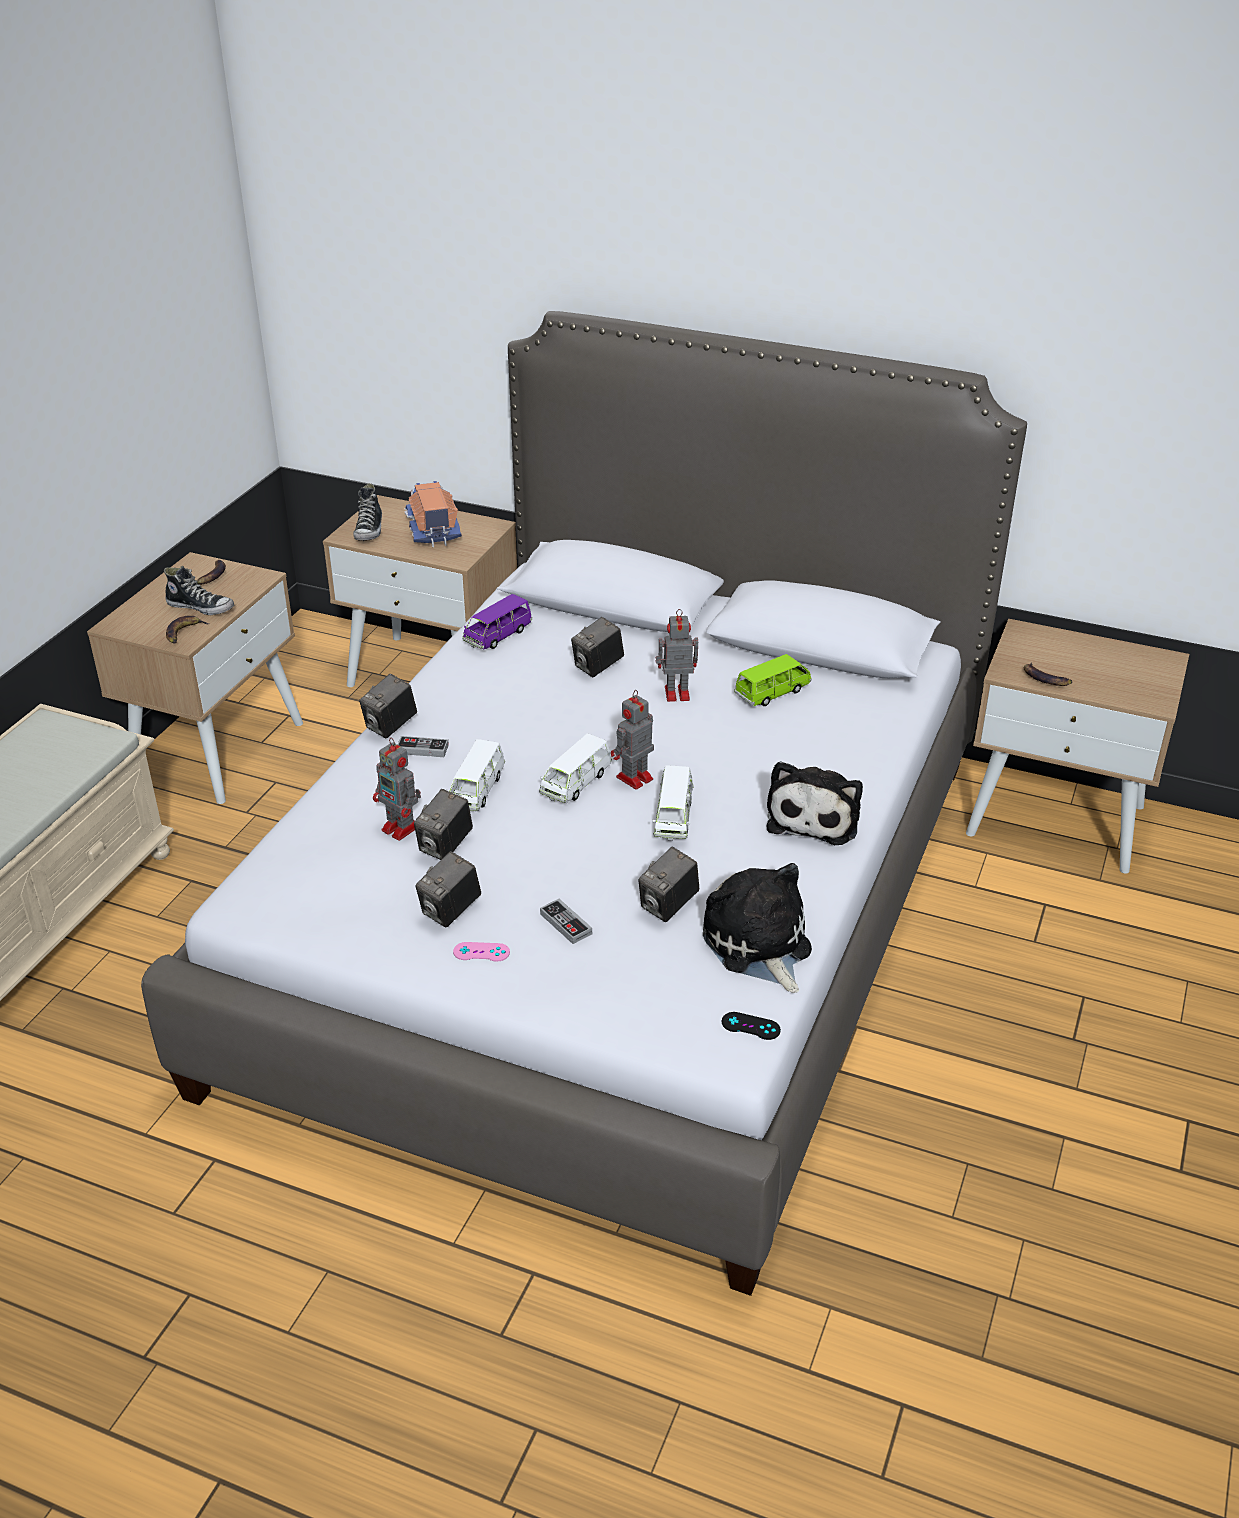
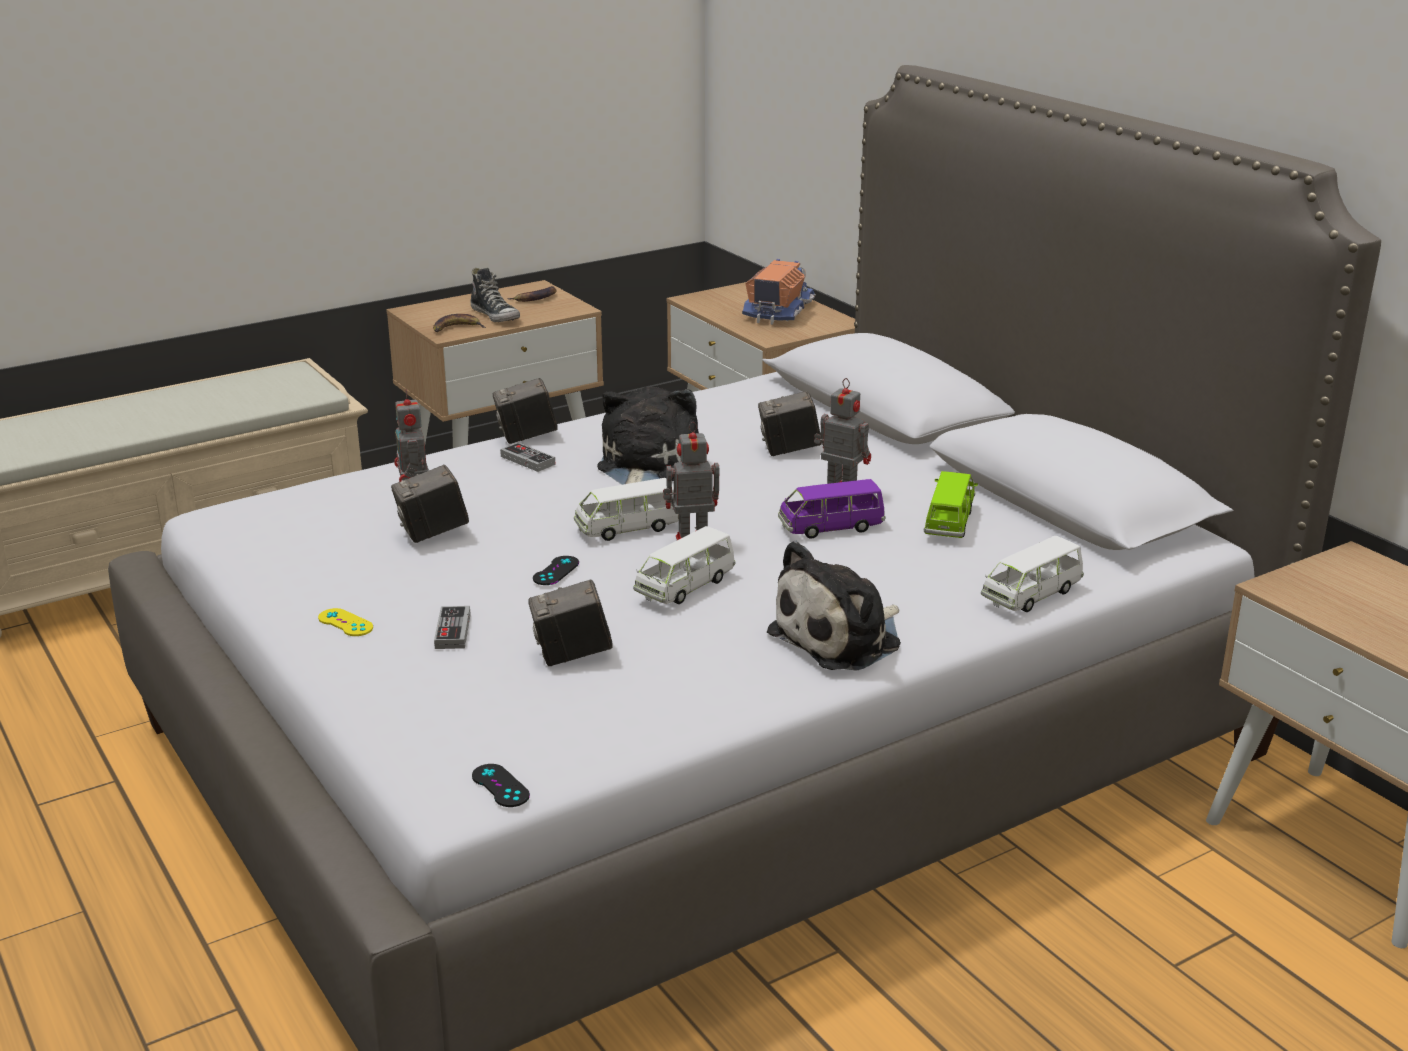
camera: 35 degrees right, 10 degrees down
(369, 530) = (719, 299): shoe -> none
(450, 911) = (367, 582): camera -> none
(477, 791) = (525, 503): white toy car -> white toy car (1031, 595)
(481, 952) = (345, 623): pink game controller -> yellow game controller
(498, 636) = (725, 401): purple toy car -> purple toy car (831, 527)
(571, 841) = (556, 571): none -> black game controller
(758, 946) = (613, 723): plush toy -> plush toy (644, 465)
(772, 693) = (949, 522): green toy car -> green toy car turned 75 degrees counterclockwise
(1045, 678) = (1324, 608): banana -> none

